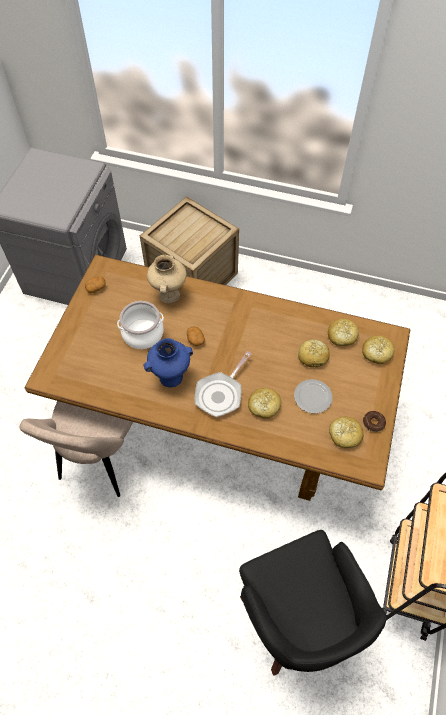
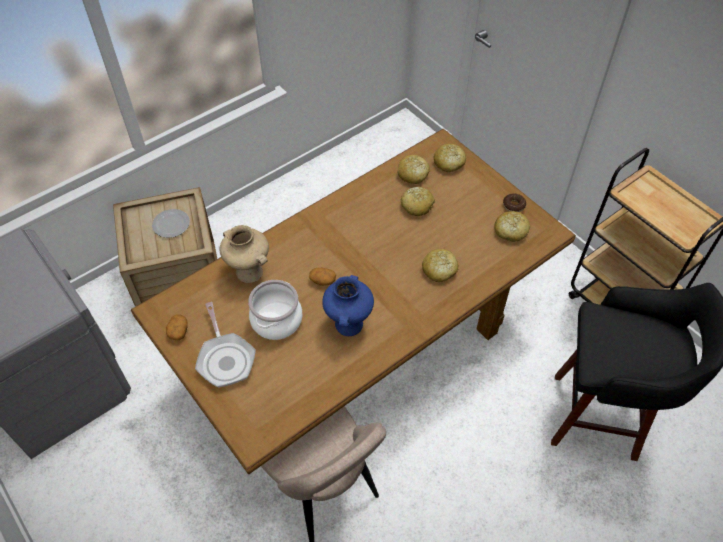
camera: 55 degrees left, 5 degrees down
(221, 394) = (400, 294): frying pan -> frying pan (225, 358)
(312, 397) = (458, 230): plate -> plate (171, 225)

